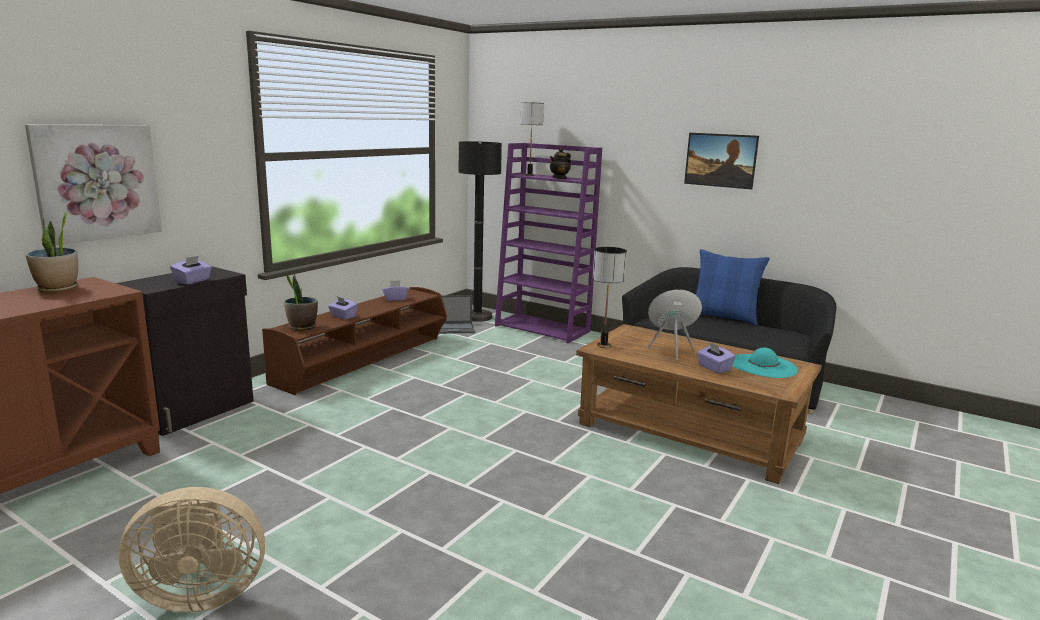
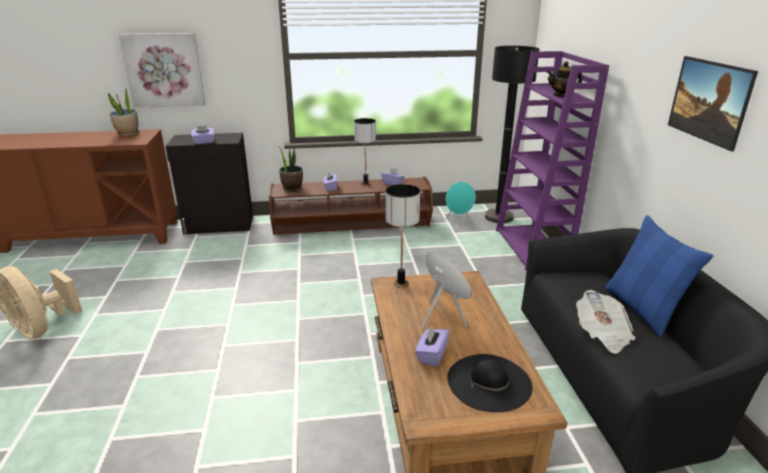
camera: 50 degrees right, 10 degrees up
(454, 328) = (459, 221): laptop -> turquoise speaker
(529, 175) = (548, 87): table lamp -> table lamp (365, 184)
(736, 333) = (602, 334): none -> newspaper
(763, 366) = (489, 382): turquoise hat -> black hat

